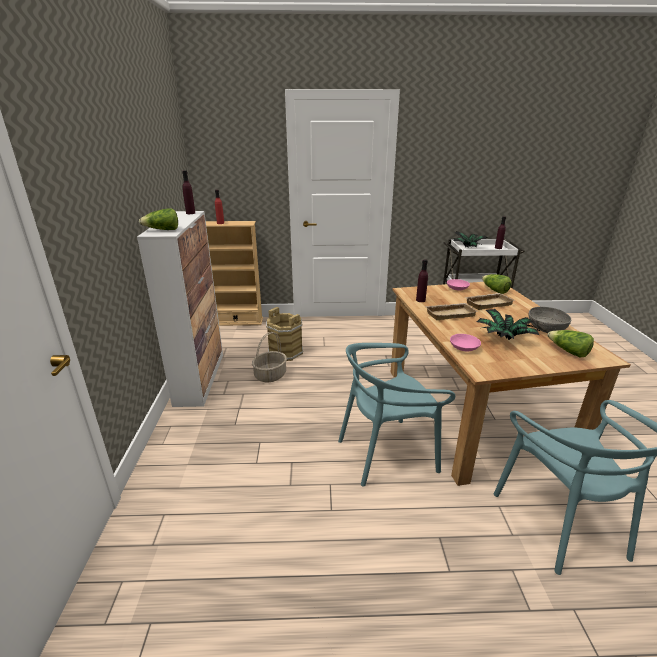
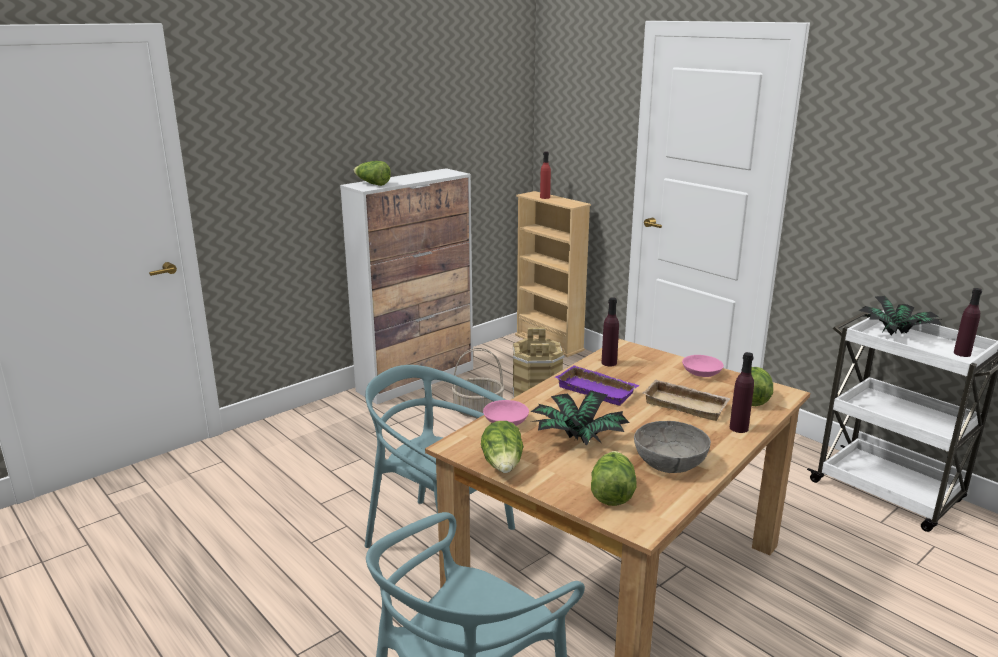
camera: 50 degrees right, 5 degrees down
(190, 213) = (449, 173): purple bottle -> purple bottle (738, 428)
(450, 314) = (598, 390): beige tray -> purple tray
(517, 367) = (503, 465): none -> lettuce

